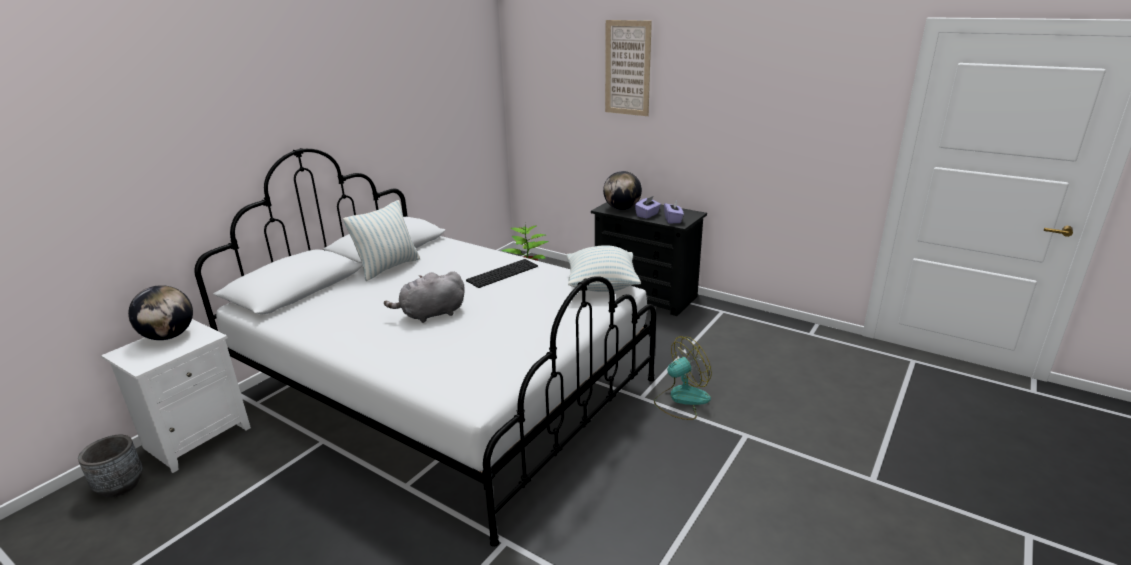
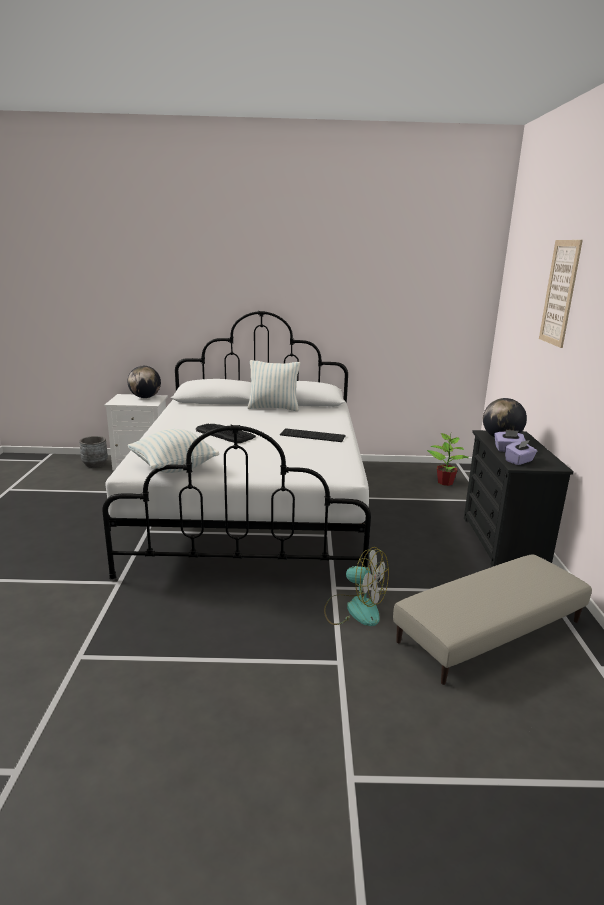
camera: 55 degrees right, 5 degrees down
(430, 314) = (225, 433): grey plush toy -> keyboard
(602, 286) = (340, 468): pillow -> pillow (174, 467)
(750, 353) = (489, 631): none -> beige ottoman

